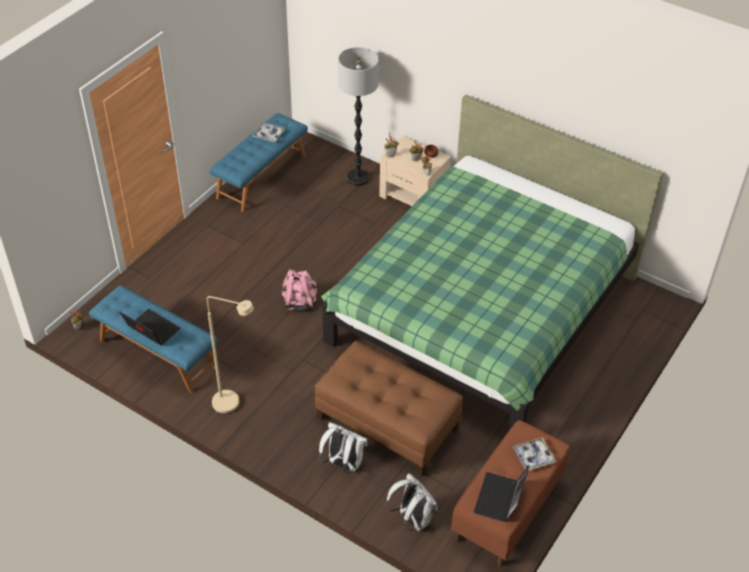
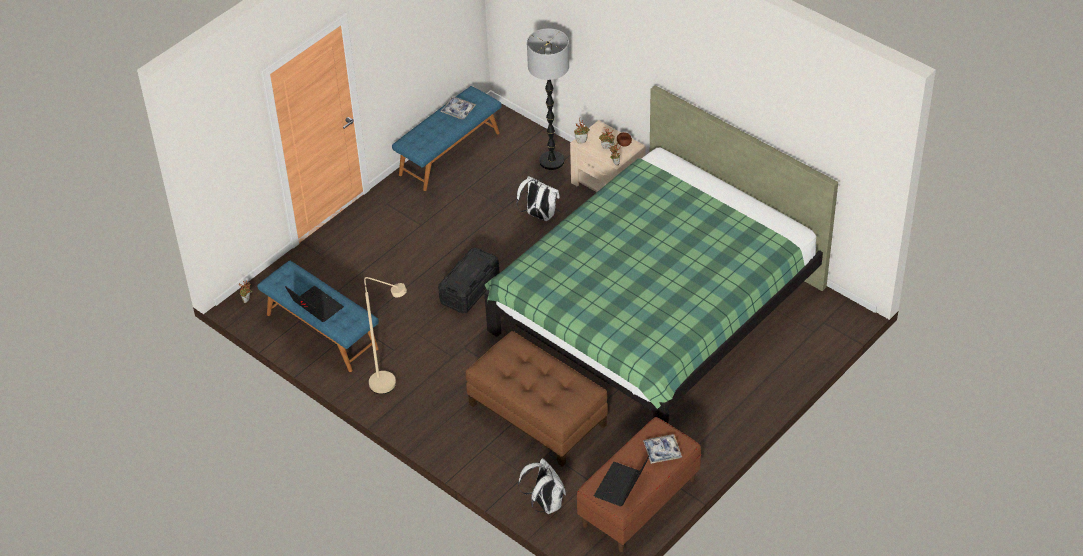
camera: 10 degrees right, 0 degrees up
(299, 302) = (469, 289): pink backpack -> black storage box
(343, 463) = (487, 449): white backpack -> white backpack (539, 215)

